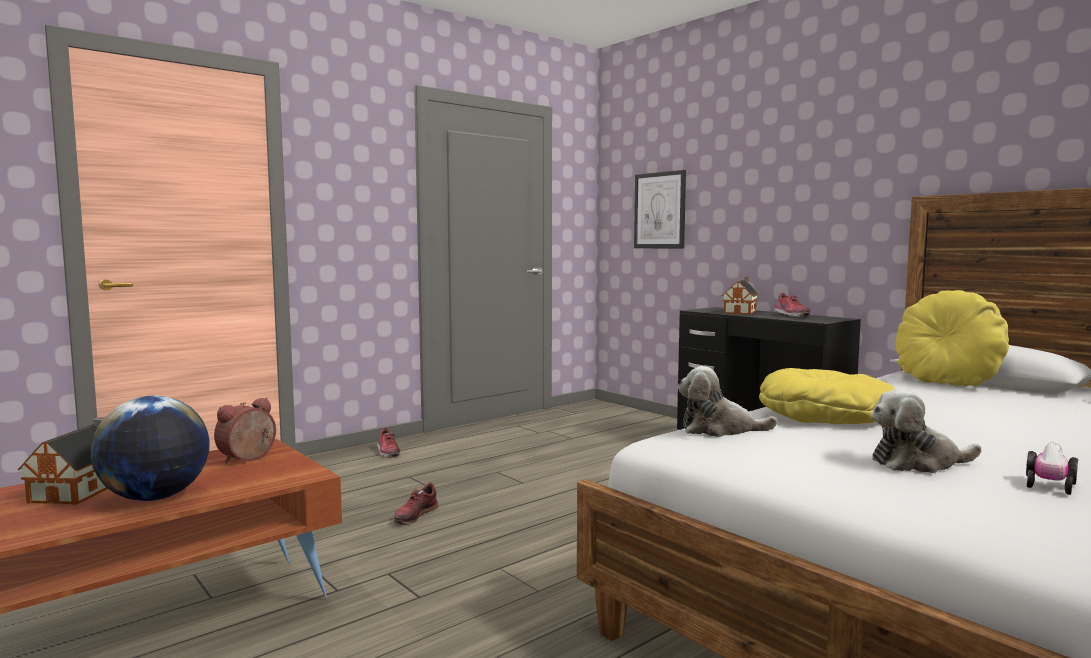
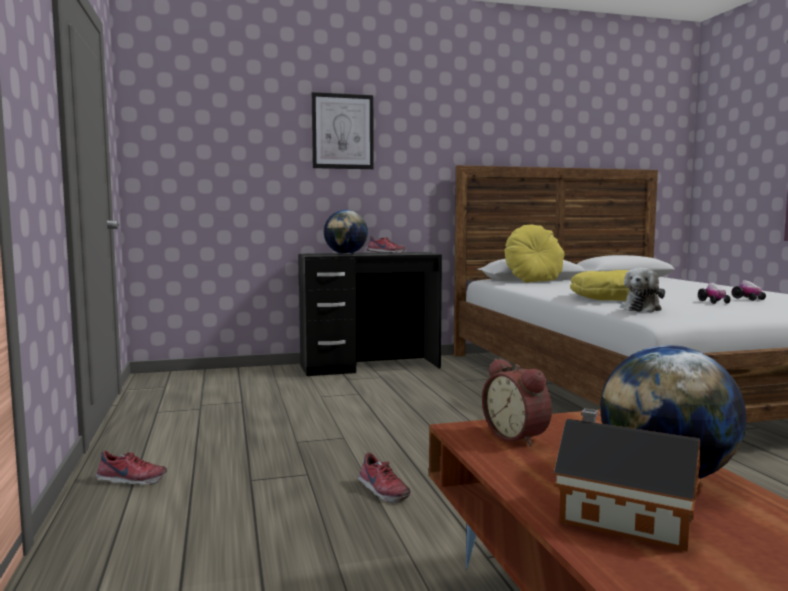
camera: 65 degrees left, 0 degrees up
(660, 210) = (218, 161): picture -> picture (342, 131)
(740, 312) = (346, 254): toy house -> globe
(918, 463) = (714, 302): plush toy -> toy car

